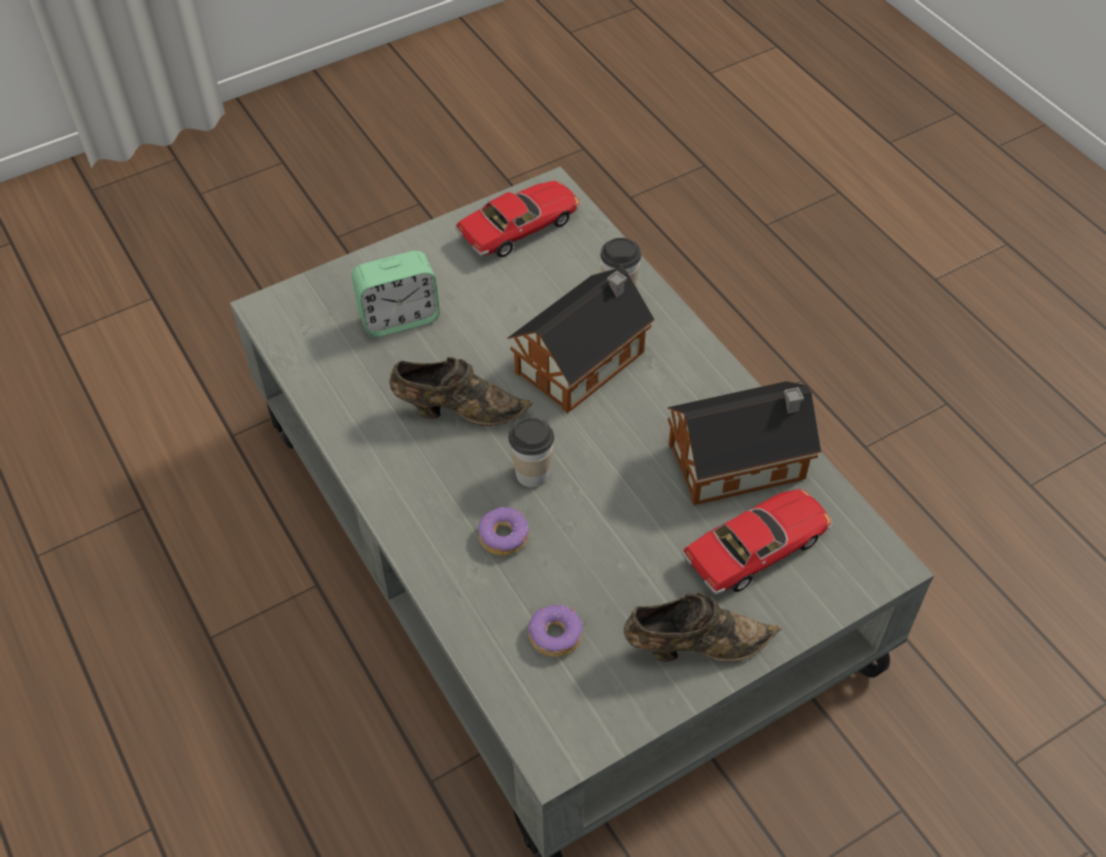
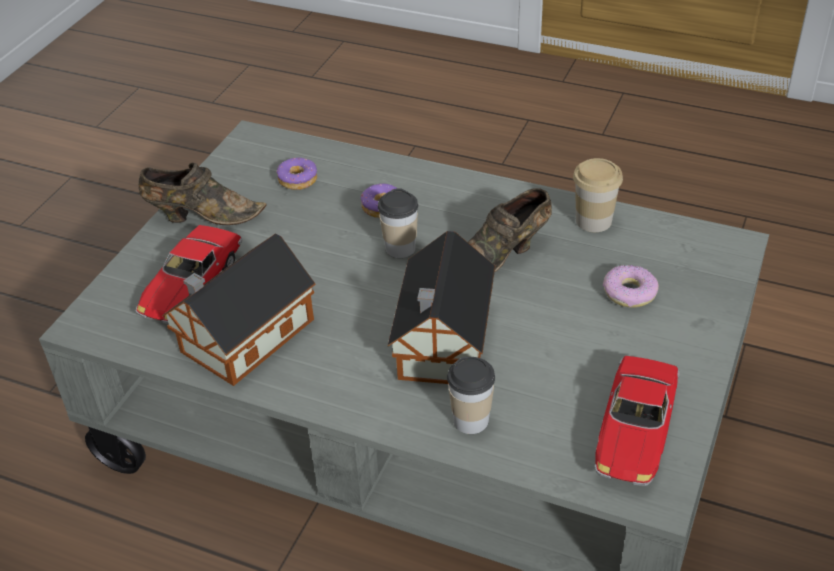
camera: 145 degrees right, 10 degrees down
(340, 398) = (593, 221): none -> cup
(399, 318) = (629, 293): alarm clock -> donut
(694, 645) = (202, 216): brown shoe -> brown shoe turned 135 degrees counterclockwise

